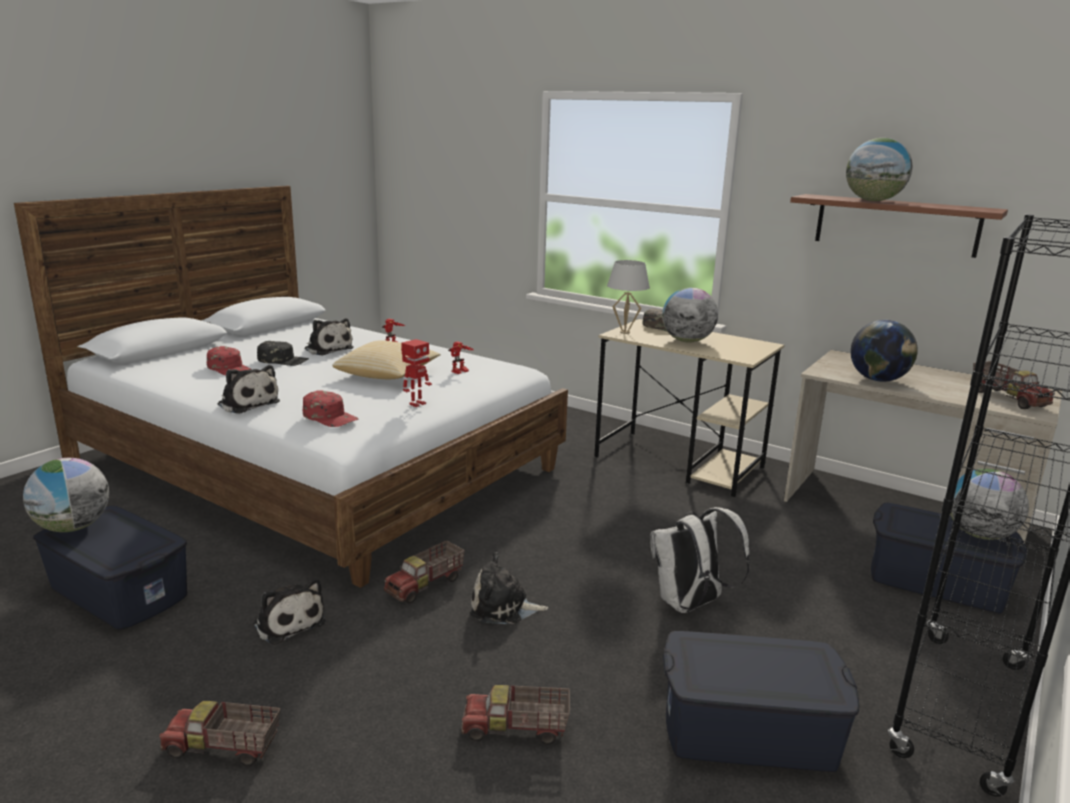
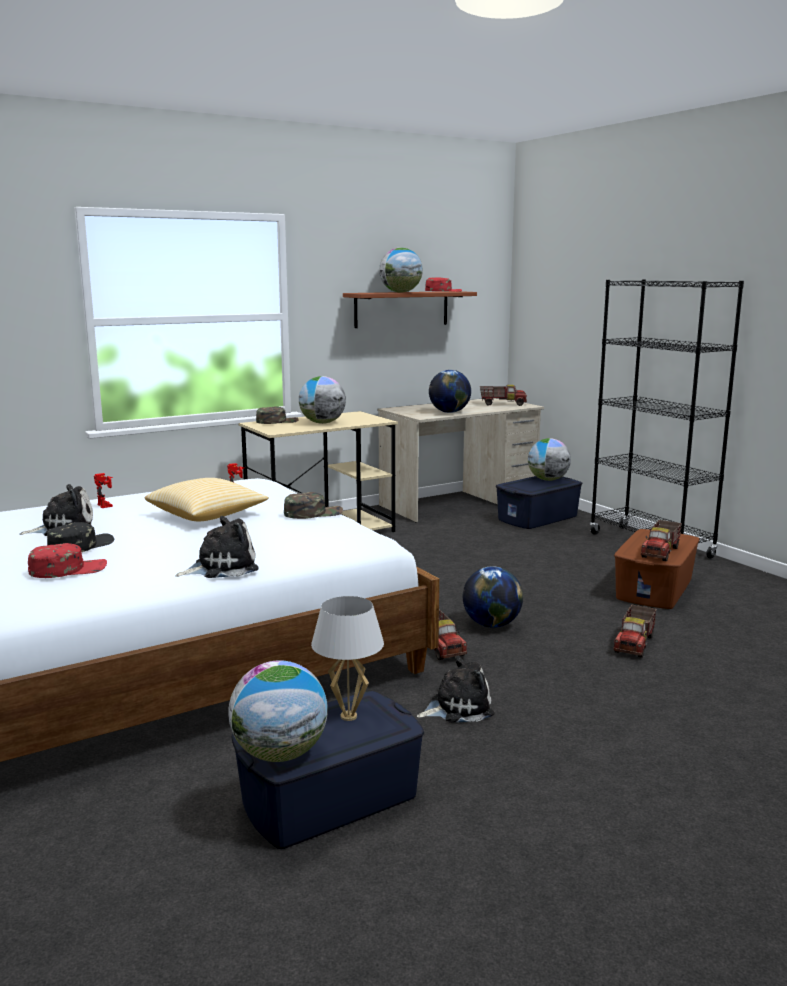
camera: 65 degrees left, 5 degrees down
(223, 749) = (625, 746): toy truck -> toy truck (661, 552)
(330, 417) = (320, 538): red cap -> red cap (443, 291)
(416, 404) = (313, 513): toy robot -> green cap
(503, 608) = (492, 625): plush toy -> globe
(625, 332) = (274, 429): white table lamp -> white table lamp (348, 716)
(690, 605) = (525, 574): white backpack -> none
(749, 732) = (655, 589): blue storage box -> brown storage box

